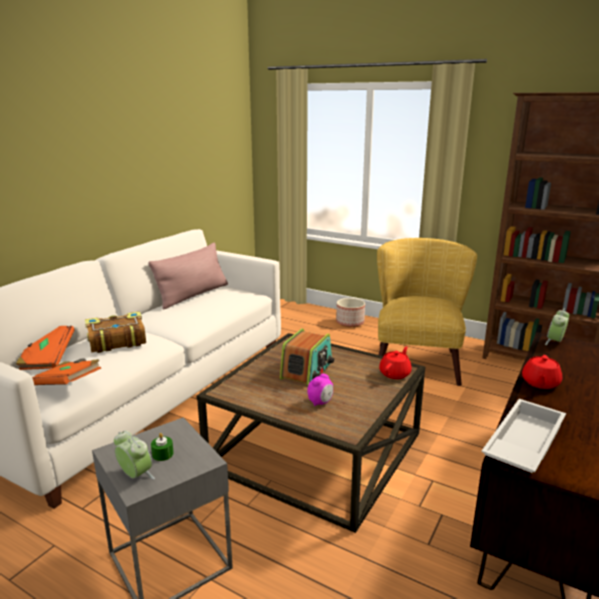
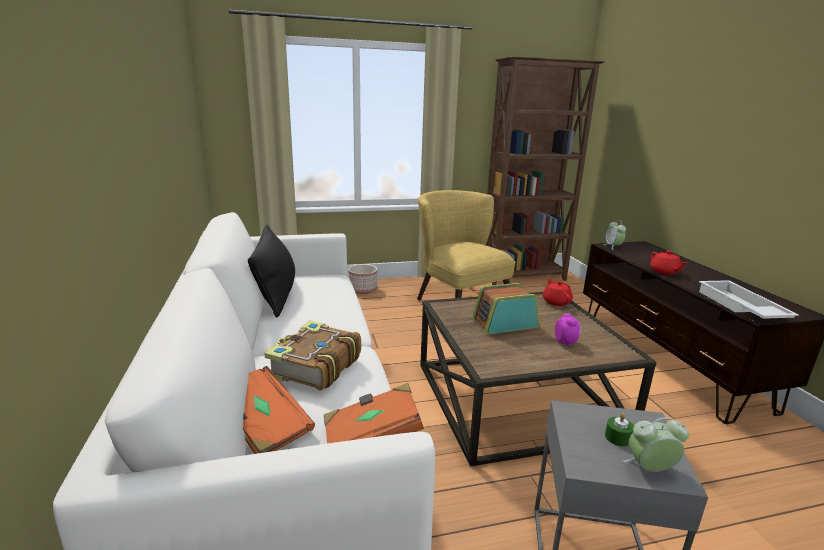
camera: 45 degrees left, 0 degrees up
(193, 295) = (275, 293): pink pillow -> black pillow
(307, 371) = (504, 323): radio -> radio turned 90 degrees counterclockwise

